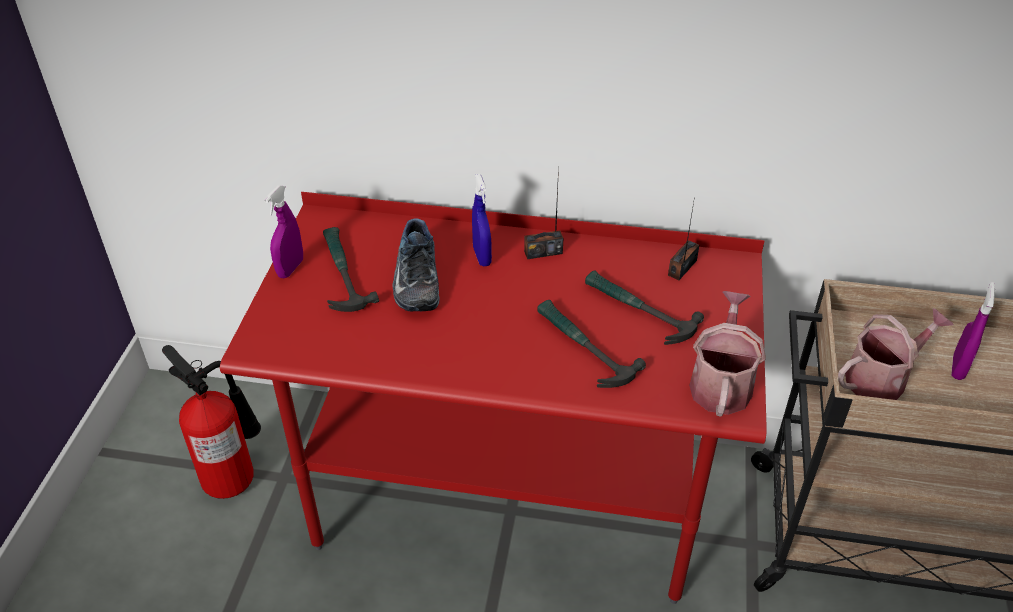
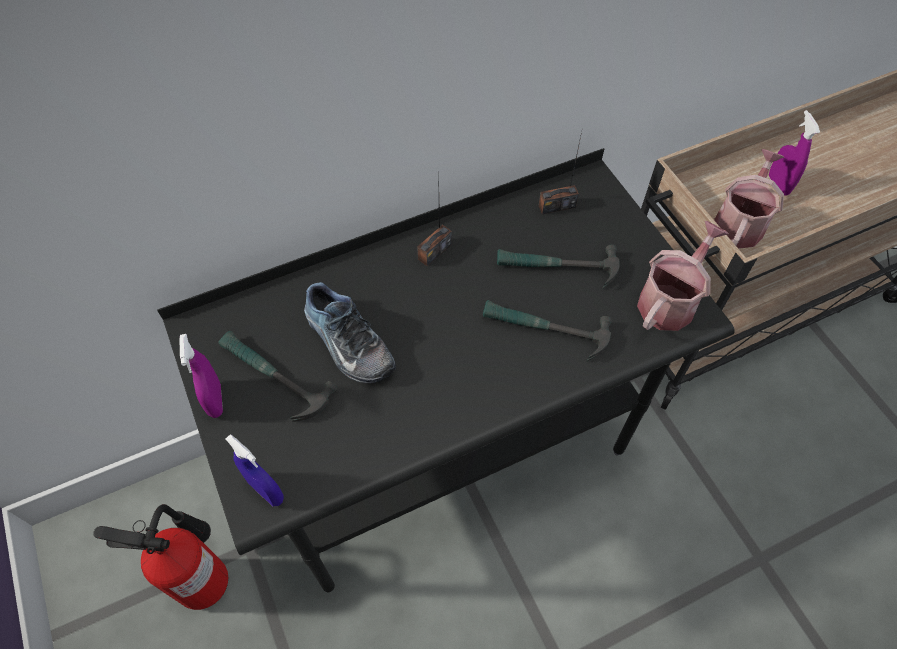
camera: 35 degrees left, 15 degrees up
(482, 256) = (386, 285): blue spray bottle -> blue spray bottle (266, 490)
(506, 502) = (447, 452): red desk -> black desk
(682, 268) = (557, 206): radio -> radio turned 105 degrees counterclockwise
(721, 383) = (670, 300): watering can -> watering can turned 60 degrees clockwise

